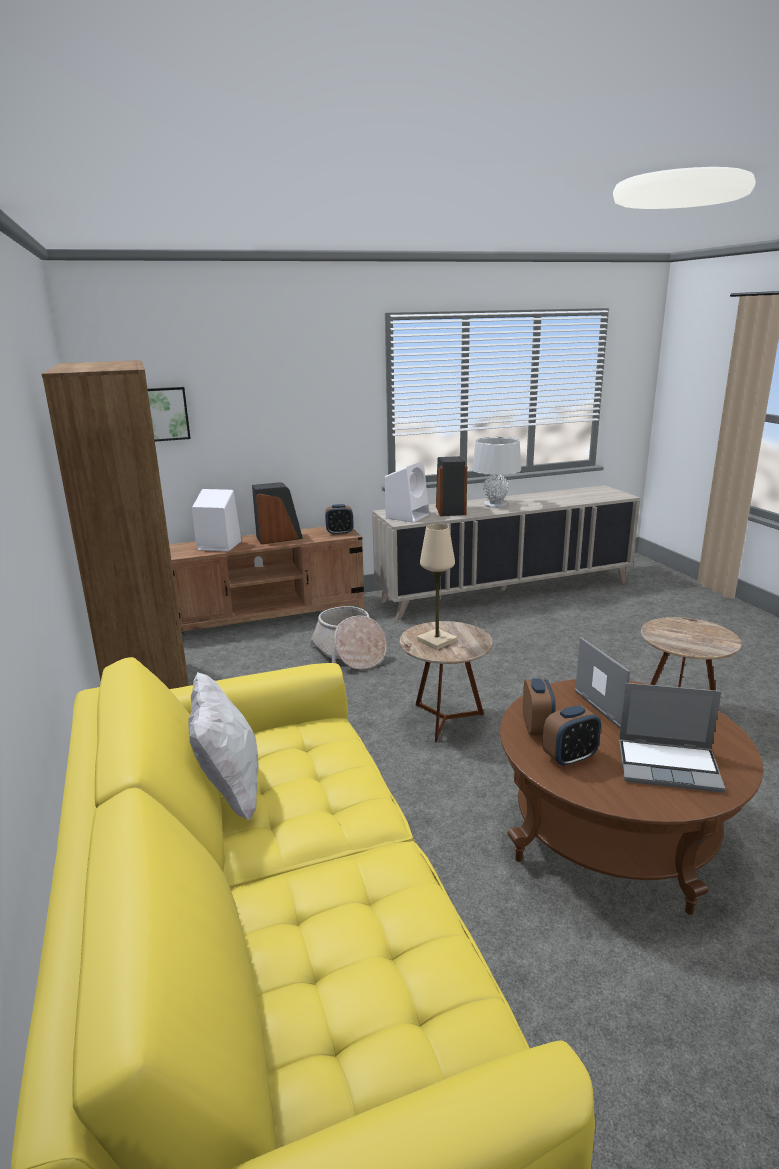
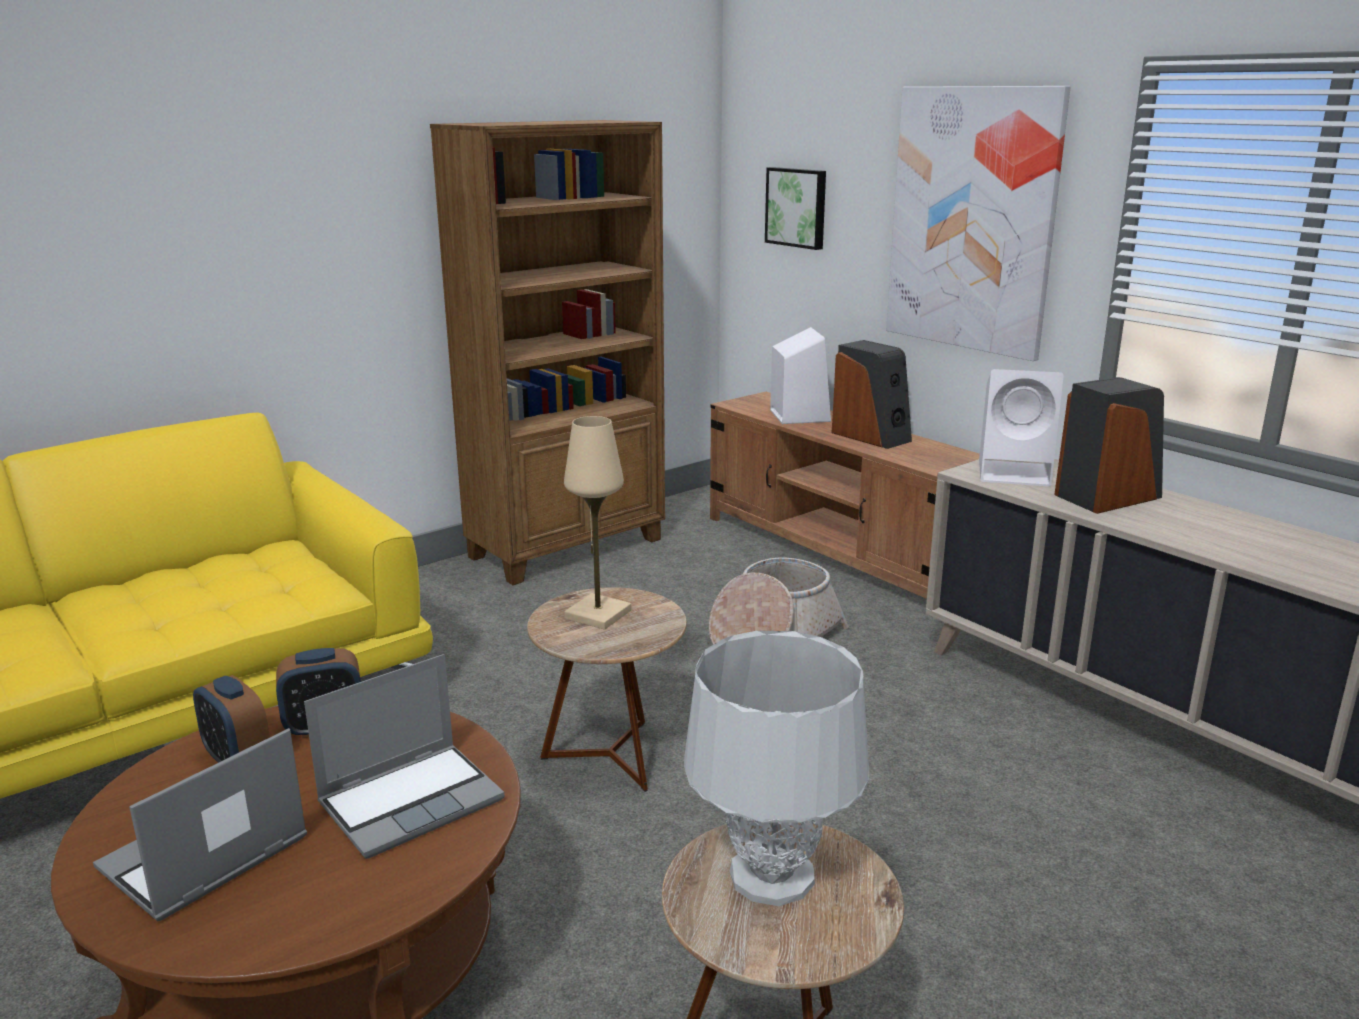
camera: 70 degrees right, 0 degrees up
(229, 792) = (190, 568): white pillow -> none
(303, 402) = (973, 220): none -> picture
(339, 533) = (946, 464): alarm clock -> none
(495, 505) = (1222, 530): grey table lamp -> grey table lamp (771, 876)
(669, 766) = (203, 857): laptop -> laptop turned 45 degrees clockwise

